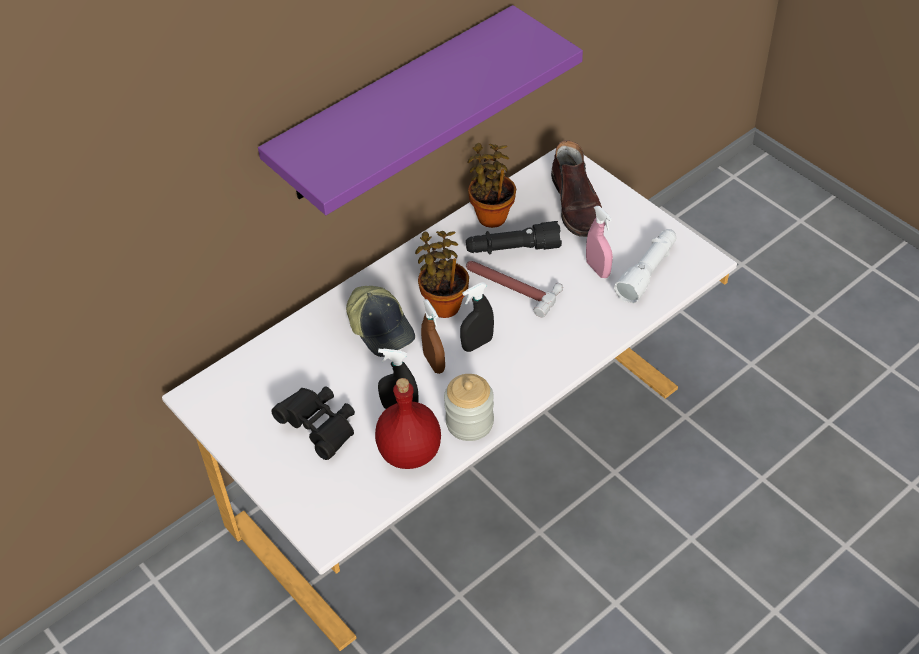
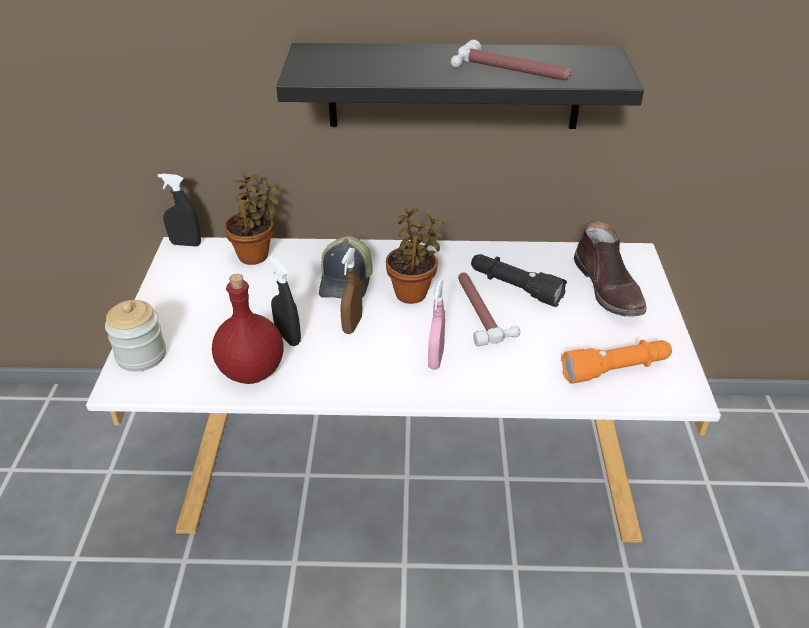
camera: 40 degrees right, 10 degrees down
(320, 428) = (220, 314): black binoculars -> none
(394, 106) = (454, 86): purple shelf -> black shelf
(469, 422) = (321, 381): jar -> jar (141, 355)
(475, 82) = (511, 72): none -> hammer
(477, 344) = (401, 332): black spray bottle -> black spray bottle (186, 244)
(491, 214) = (527, 257): potted plant -> potted plant (256, 254)
(577, 205) = (609, 288): brown boot -> brown boot turned 45 degrees counterclockwise
(598, 269) = (570, 341): pink spray bottle -> pink spray bottle (435, 359)
(647, 272) = (615, 369): white flashlight -> orange flashlight

